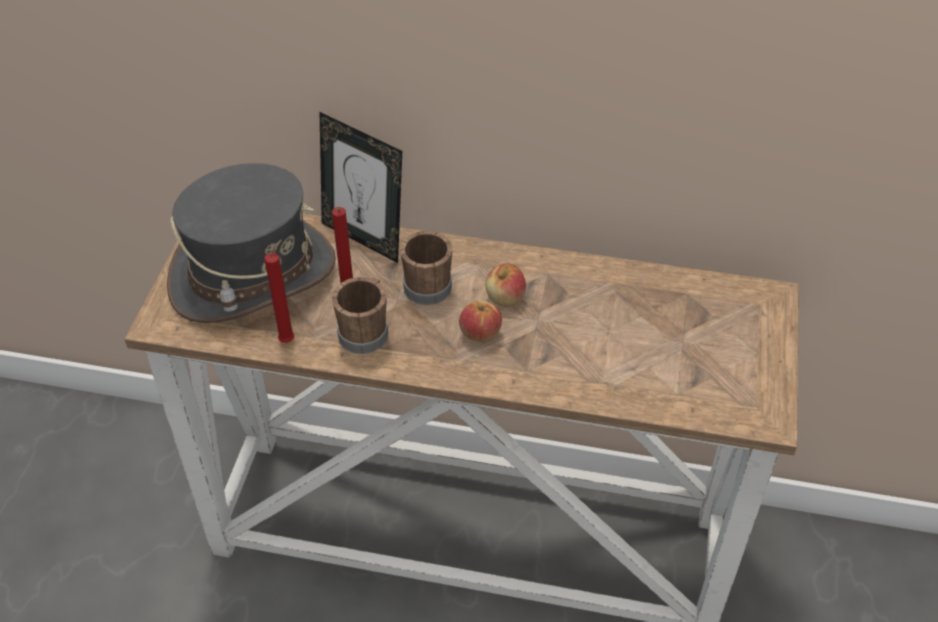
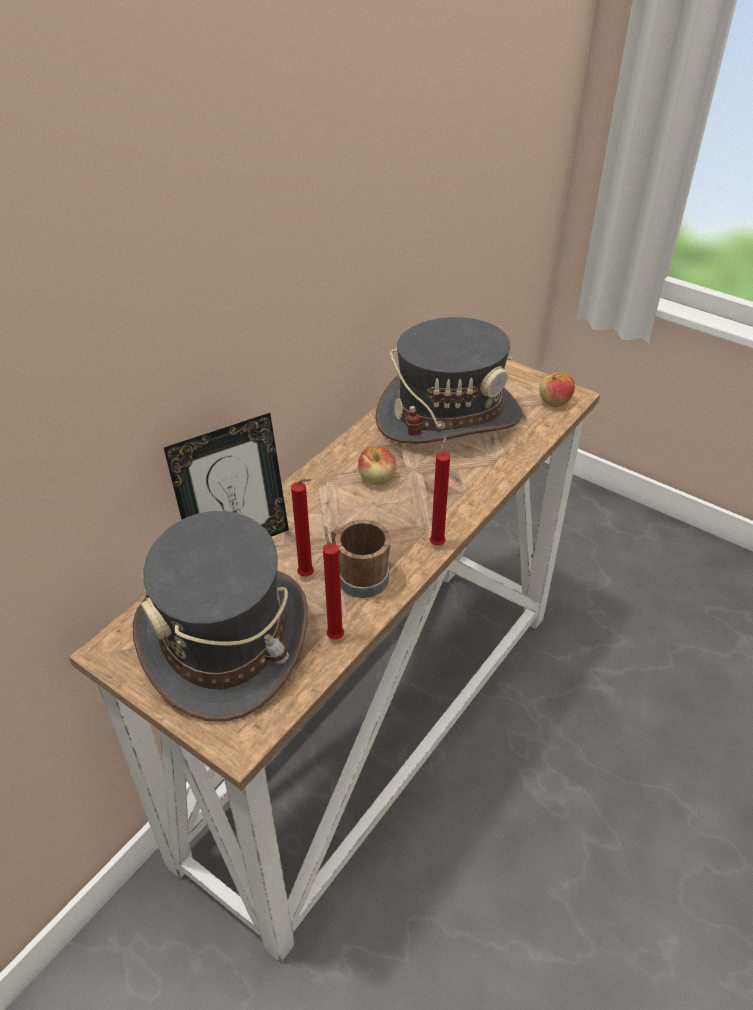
camera: 65 degrees left, 5 degrees down
(428, 283) = (328, 518): brown mug -> none
(440, 372) = (437, 542): none -> red candle
(480, 333) = (407, 505): apple -> apple (554, 401)
(644, 320) = (448, 416): none -> grey hat

